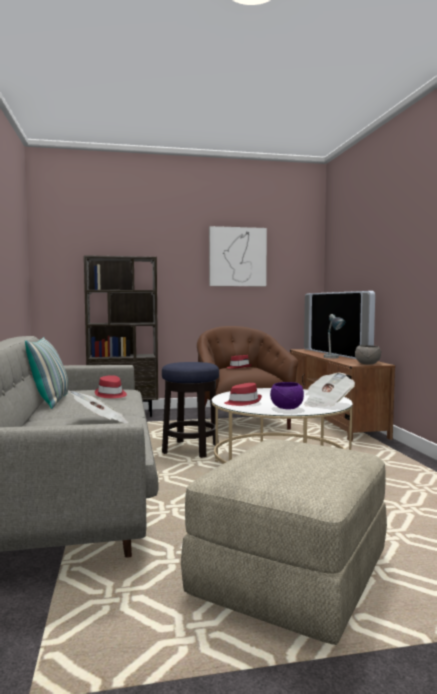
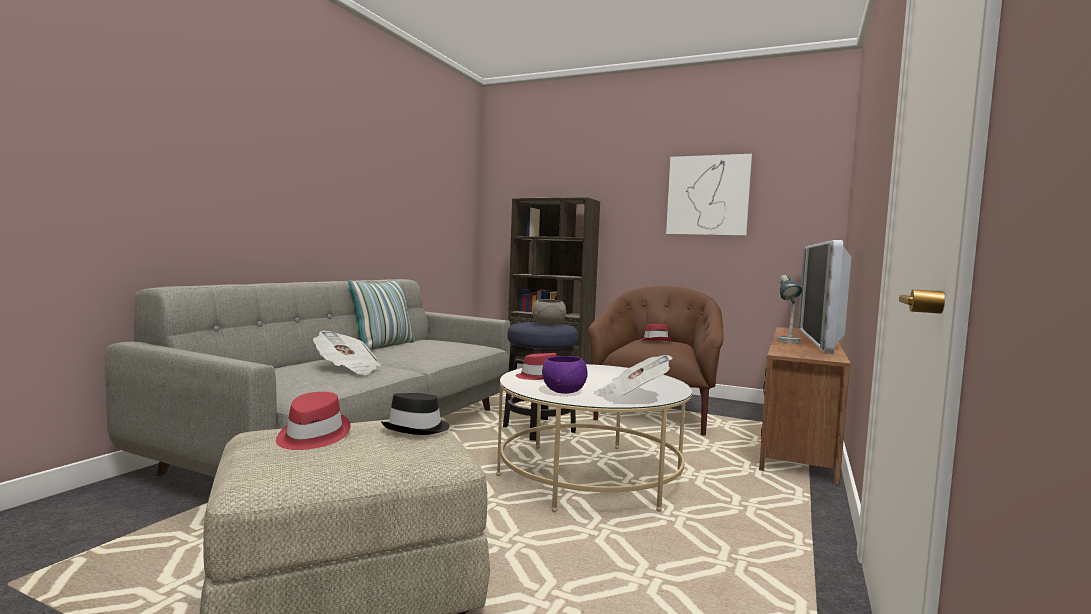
camera: 35 degrees right, 0 degrees up
(111, 395) = (442, 348): red hat -> red hat (311, 436)
(299, 445) = (417, 428): none -> black hat
(367, 364) = (806, 355): grey bowl -> grey bowl (548, 325)

